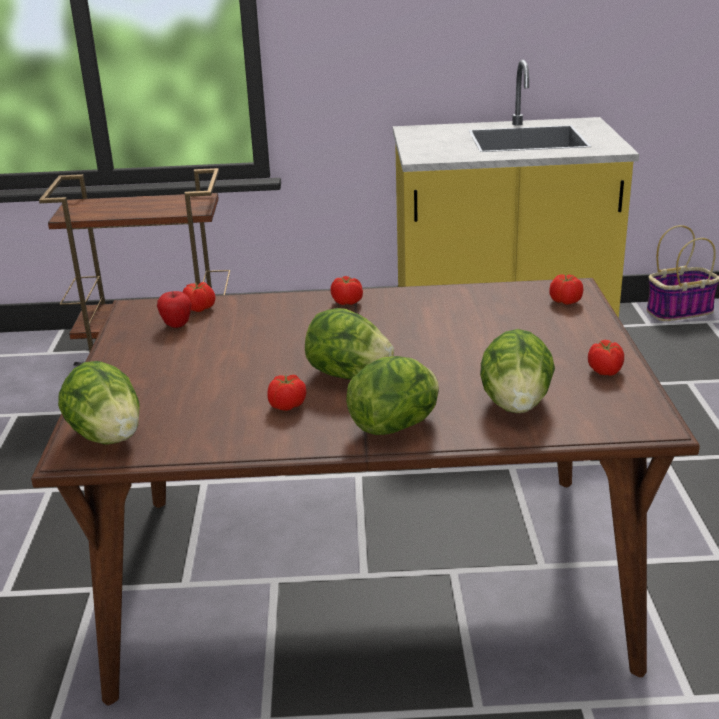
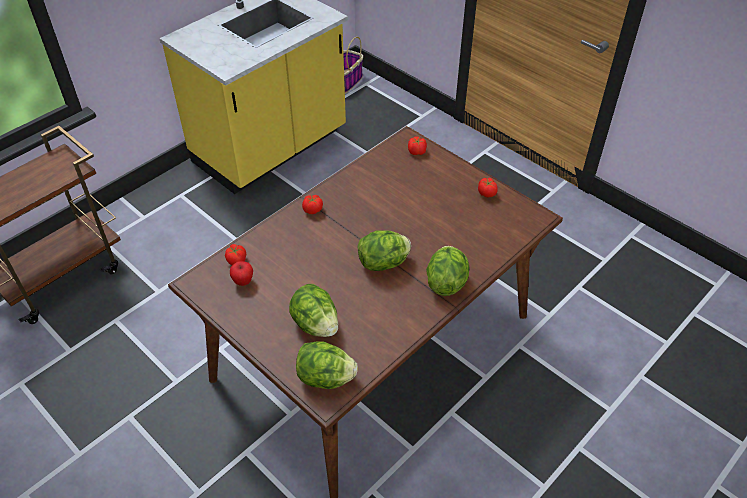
camera: 45 degrees left, 20 degrees up
(287, 406) = (383, 301): tomato -> none
(516, 404) = (476, 236): lettuce -> lettuce (315, 324)

